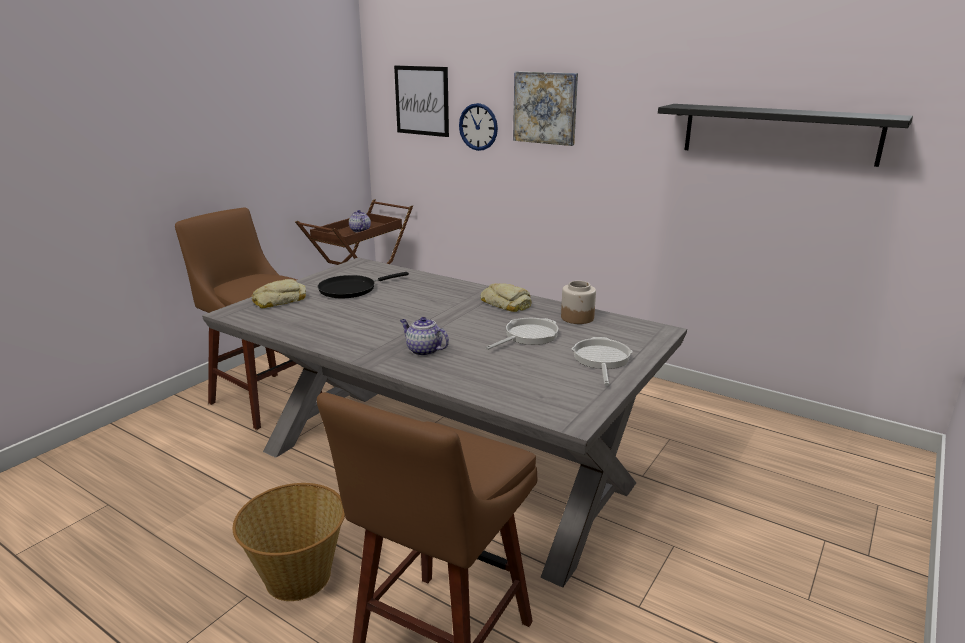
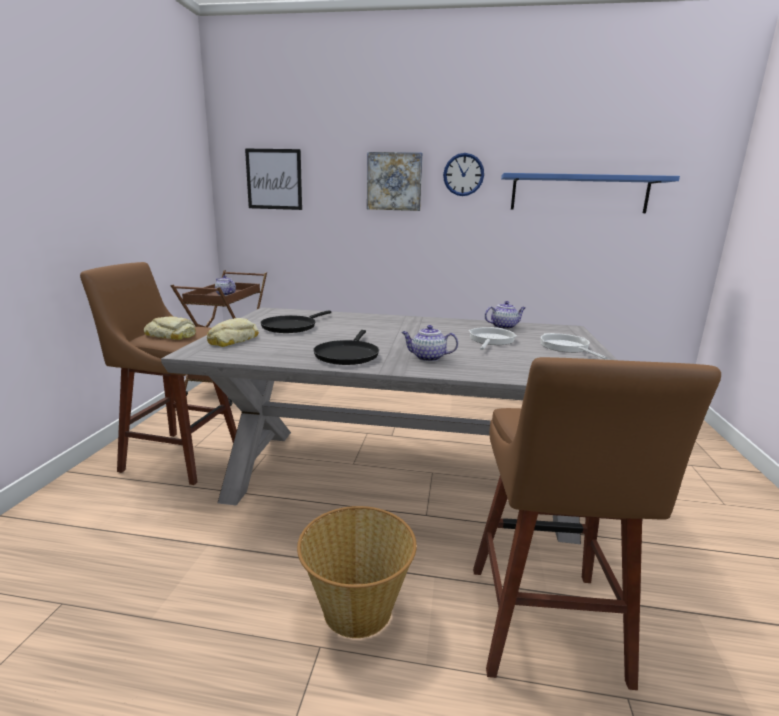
camera: 25 degrees left, 5 degrees down
(354, 334) = (347, 355): none -> black frying pan
(478, 127) = (331, 200): wall clock -> wall clock (463, 174)
(506, 304) = (438, 324): bread -> bread (171, 335)
(577, 317) = (504, 327): jar -> teapot
(779, 133) = (579, 194): black shelf -> blue shelf

